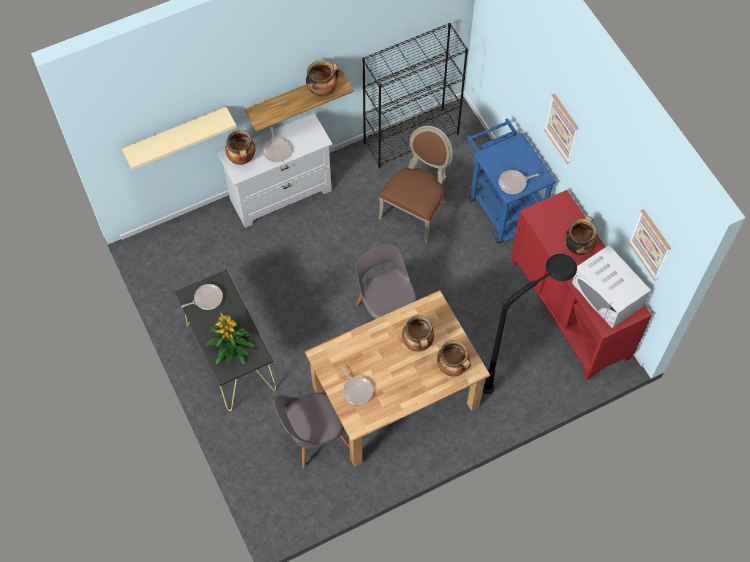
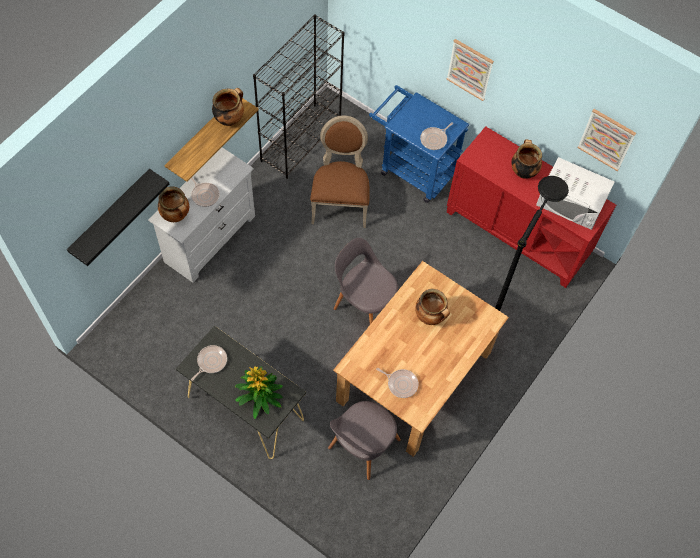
camera: 30 degrees left, 0 degrees up
(176, 135) = (111, 215): beige shelf -> black shelf
(453, 367) = (473, 324): cooking pot -> none

